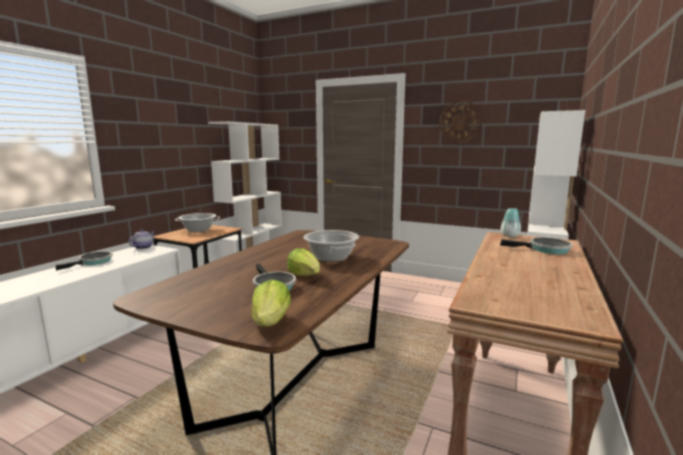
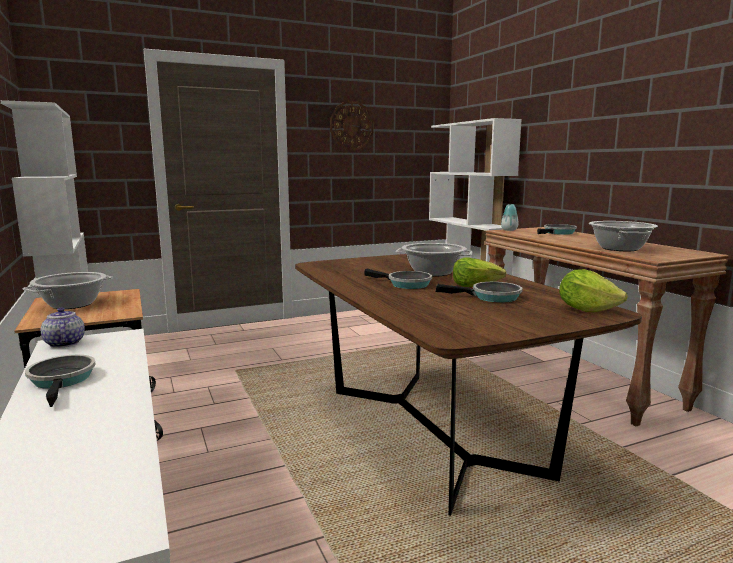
camera: 50 degrees left, 0 degrees up
(279, 260) = (406, 284): none -> frying pan
(504, 282) = (620, 248): none -> cooking pot

